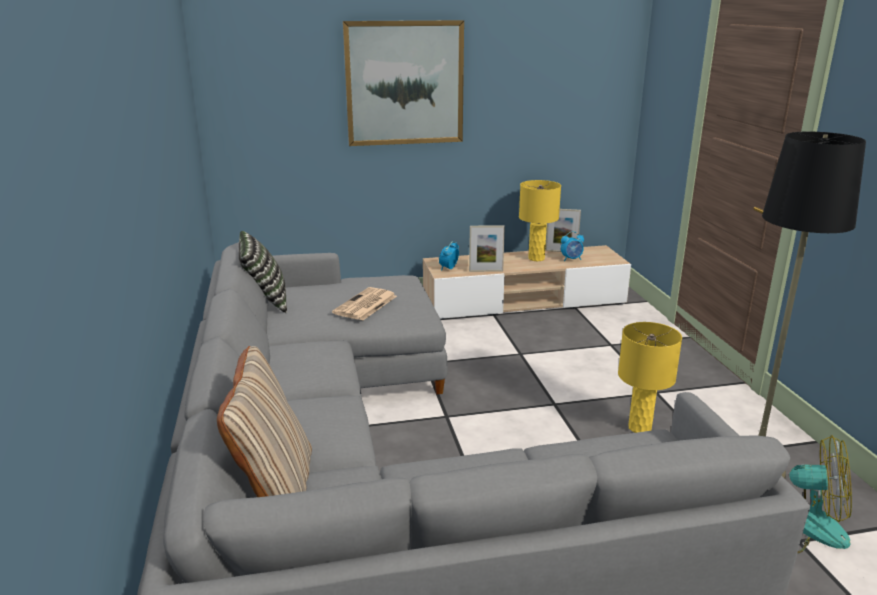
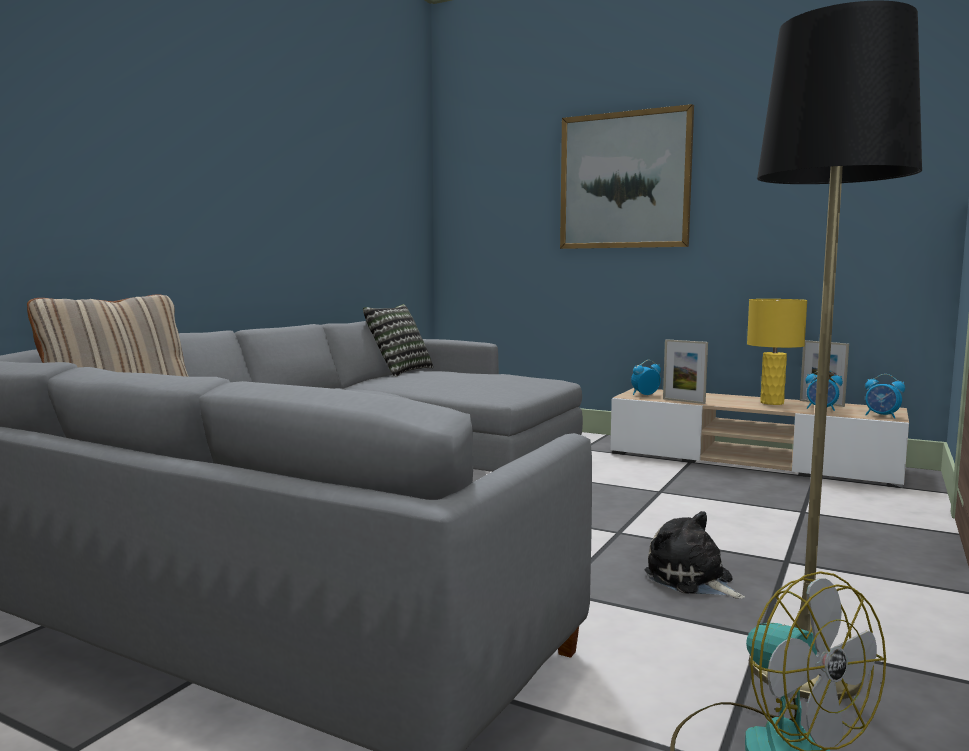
camera: 40 degrees right, 15 degrees down
(365, 305) = (465, 380): newspaper -> none
(610, 260) = (882, 416): none -> alarm clock
(640, 428) = (692, 579): yellow table lamp -> plush toy

